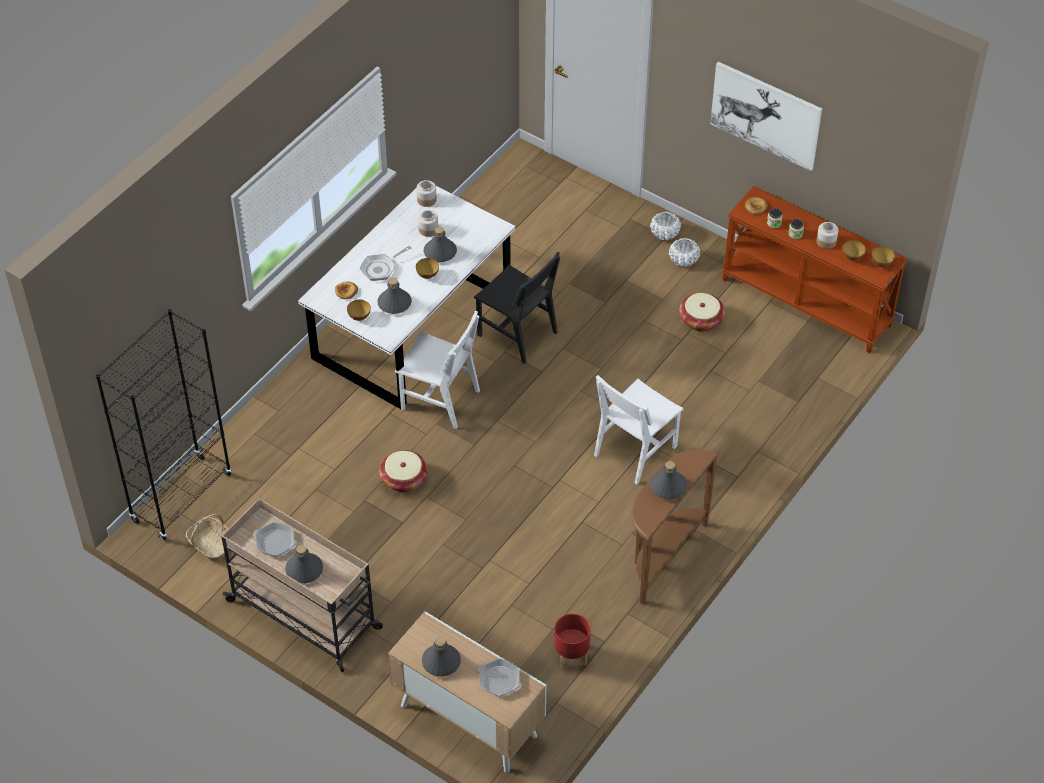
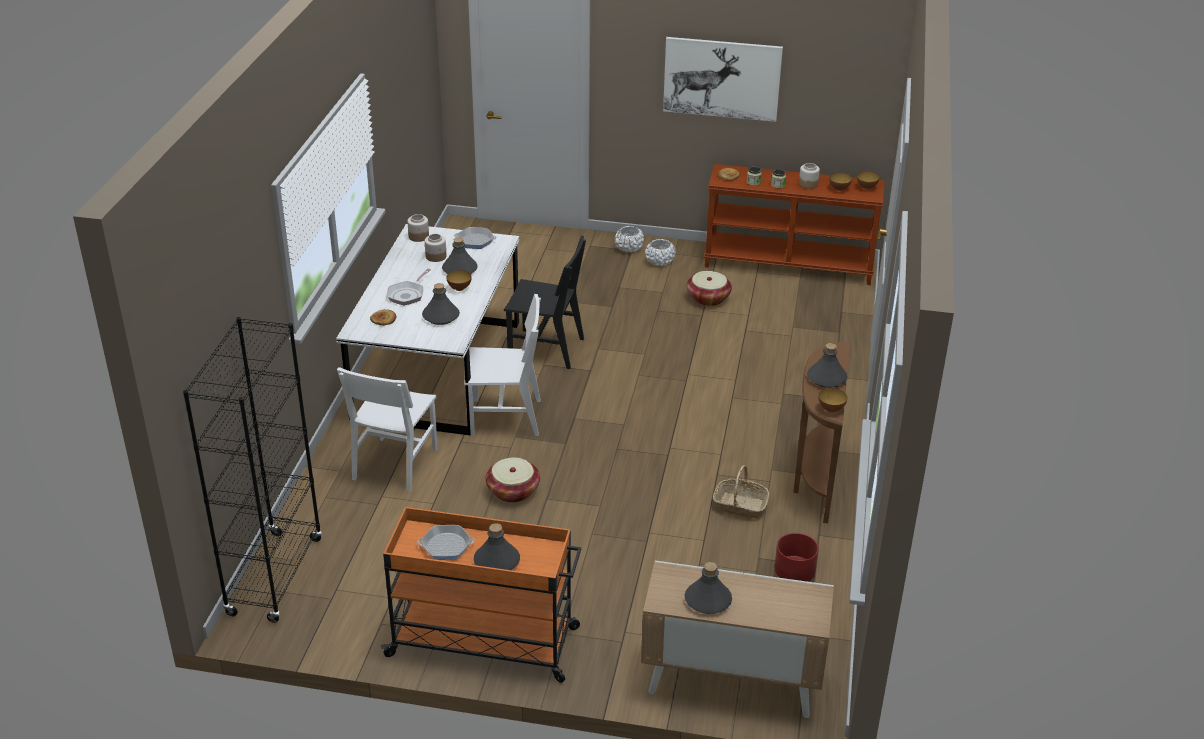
camera: 25 degrees left, 15 degrees down
(211, 544) = (334, 609): basket -> basket (740, 505)
(305, 615) = (485, 642): beige cart -> orange cart
(359, 317) = (411, 335): bowl -> bowl (831, 409)
(499, 680) = (782, 597): frying pan -> frying pan (475, 241)
(635, 450) = (724, 405): white chair -> white chair (395, 464)

